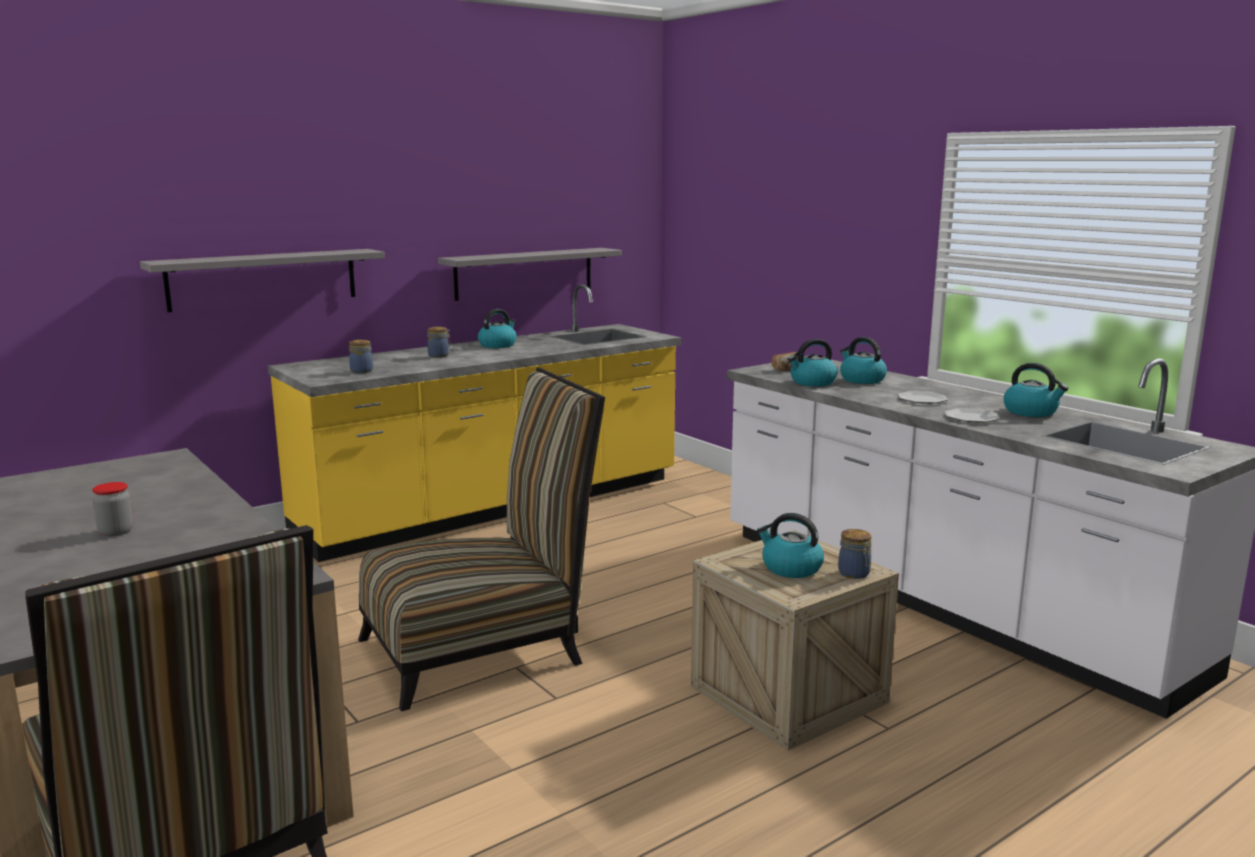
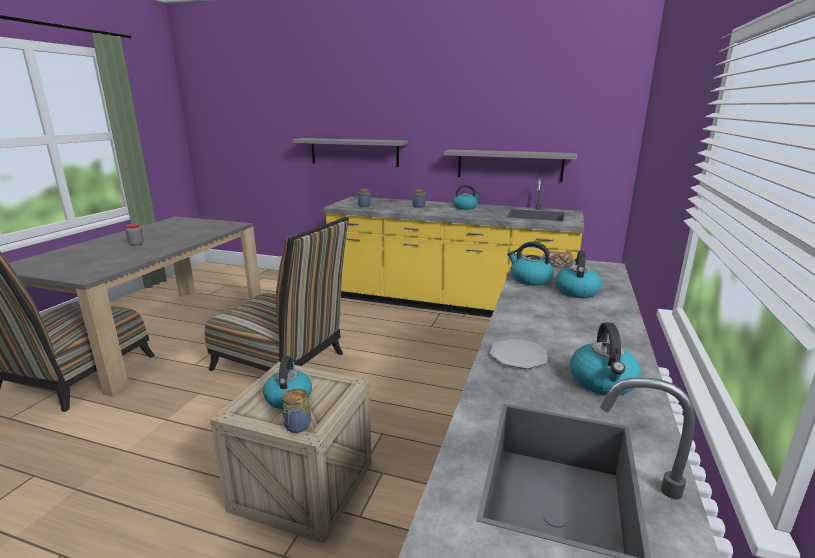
camera: 55 degrees right, 5 degrees up
(922, 400) = (551, 324): plate -> none

